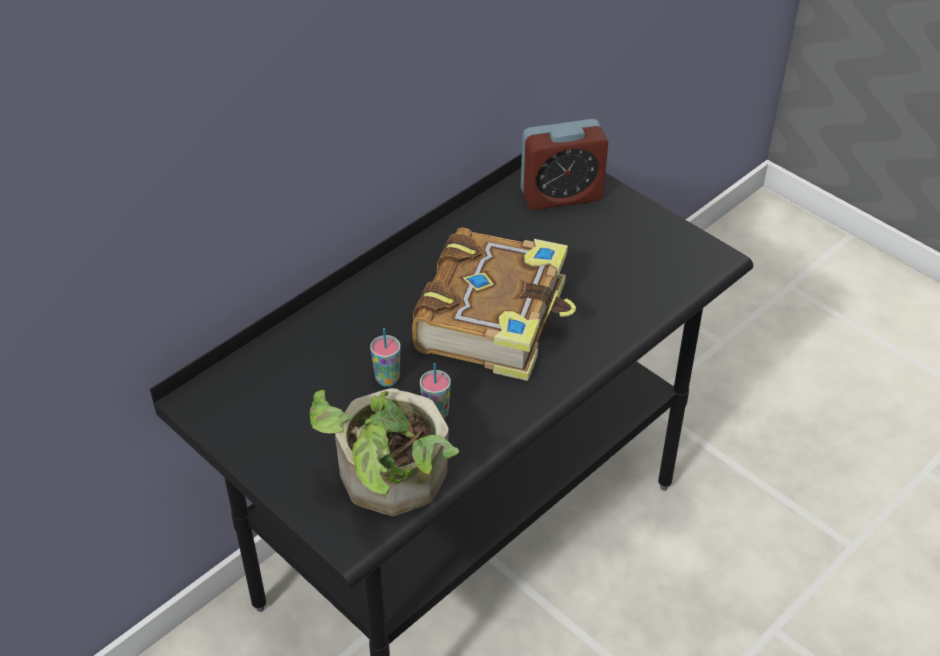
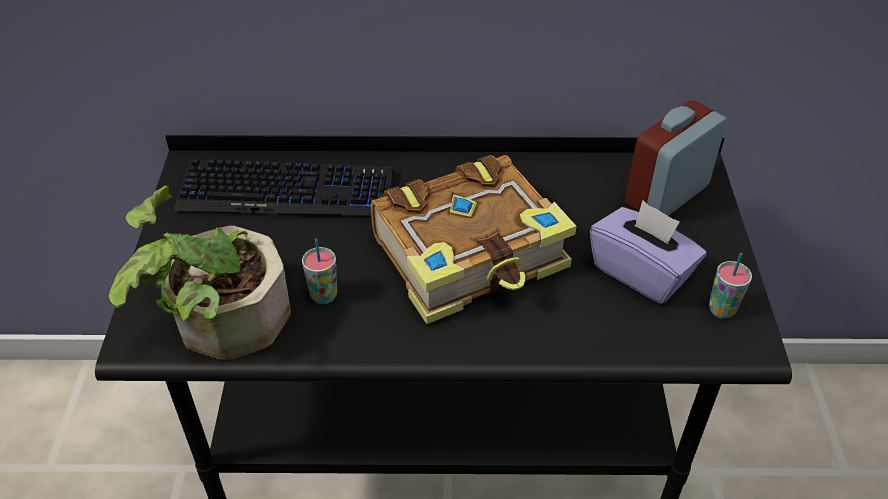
camera: 45 degrees right, 0 degrees up
(302, 365) = (287, 191): none -> keyboard
(387, 379) = (328, 243): cup -> cup (721, 310)
(561, 195) = (666, 195): alarm clock -> alarm clock turned 105 degrees clockwise
(608, 256) = (641, 272): none -> purple tissue box

